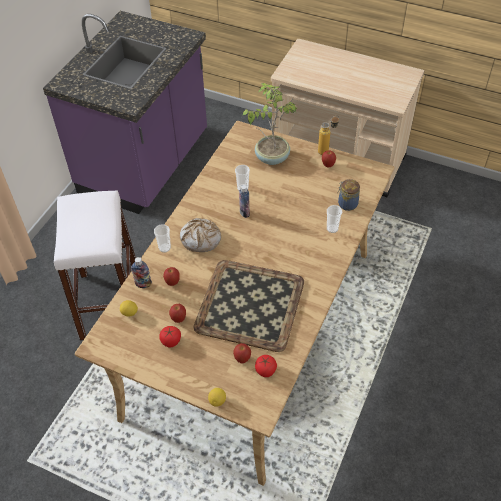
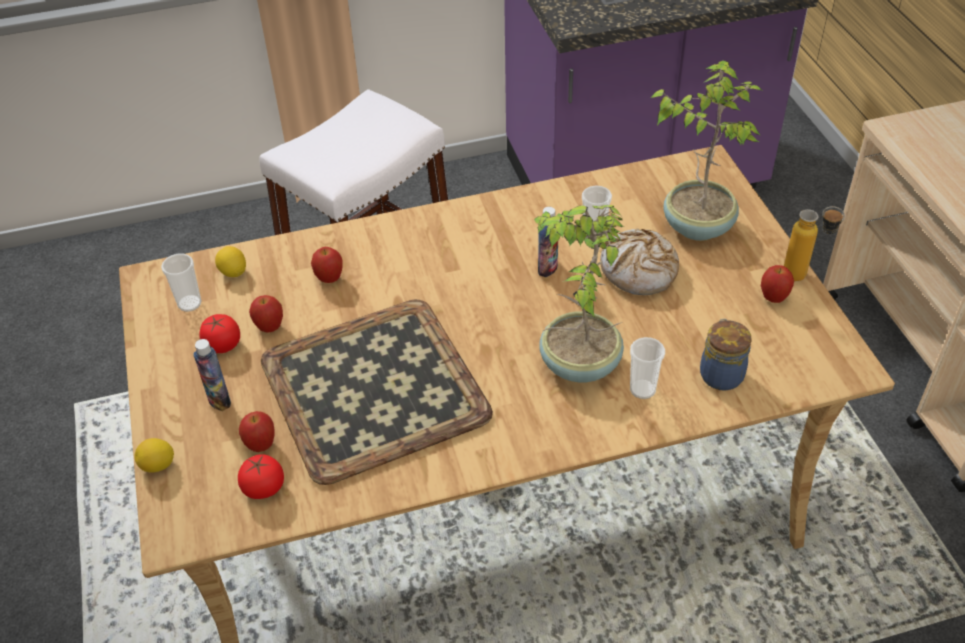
camera: 50 degrees right, 5 degrees down
(143, 284) = (296, 253): bottle -> bottle (219, 400)
(164, 248) = (384, 231): cup -> cup (189, 303)
(201, 239) = (441, 256): bread -> bread (639, 271)
(302, 238) = (578, 364): none -> potted plant

